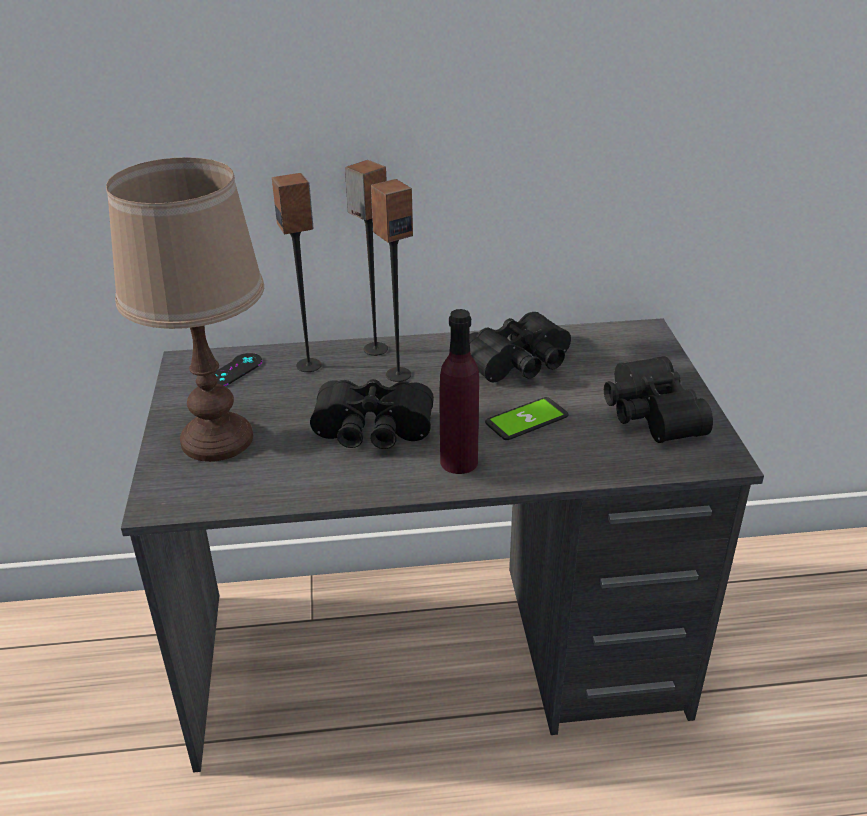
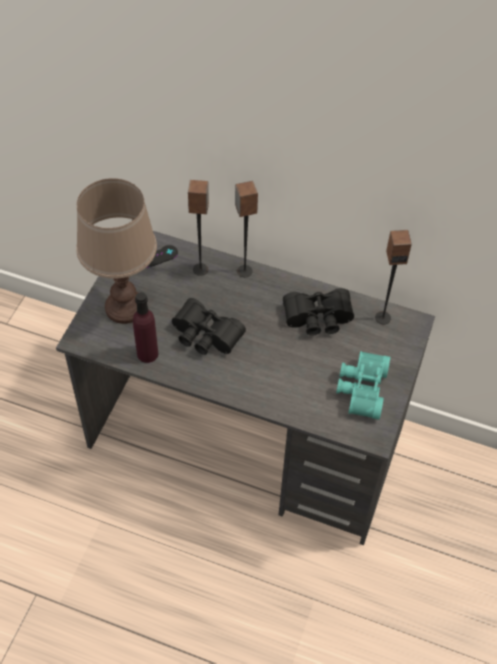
camera: 25 degrees right, 20 degrees up
(398, 374) = (244, 298): speaker -> speaker (383, 317)
(459, 462) = (236, 377): purple bottle -> purple bottle (147, 353)
(526, 420) = (291, 363): phone -> none
(647, 414) = (360, 389): black binoculars -> turquoise binoculars

